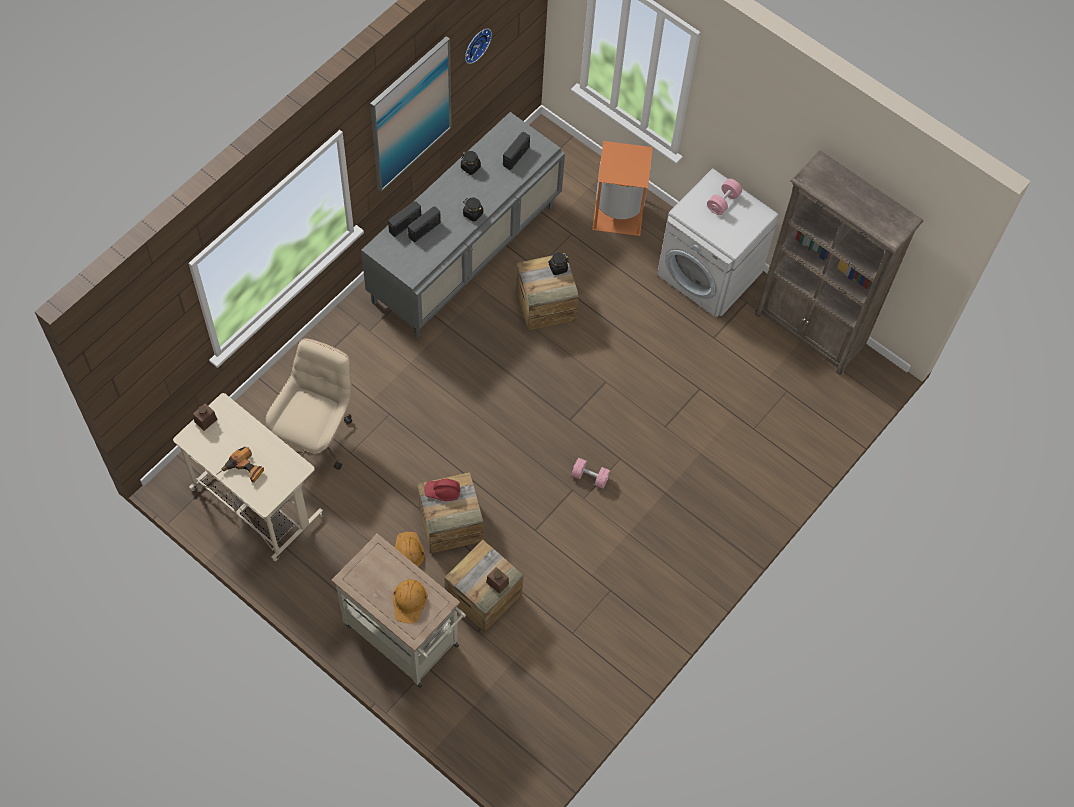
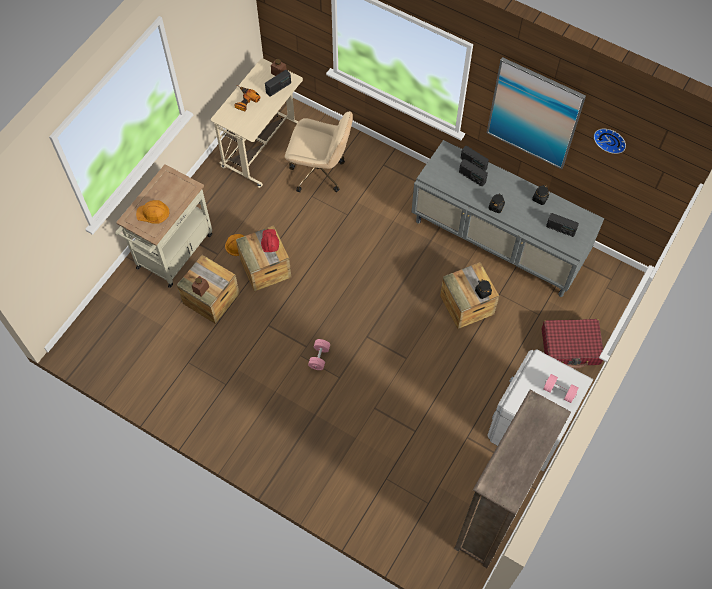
camera: 85 degrees right, 0 degrees up
(232, 424) = (278, 88): none -> radio
(617, 212) = (570, 347): orange trash can -> red suitcase

